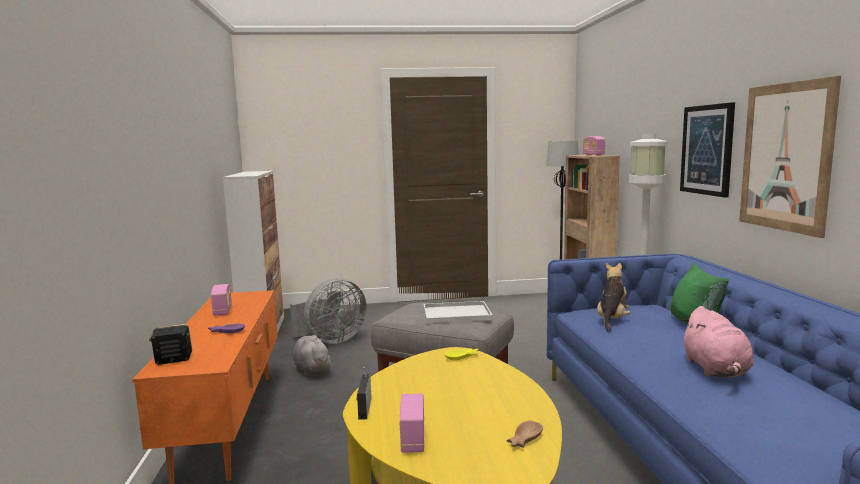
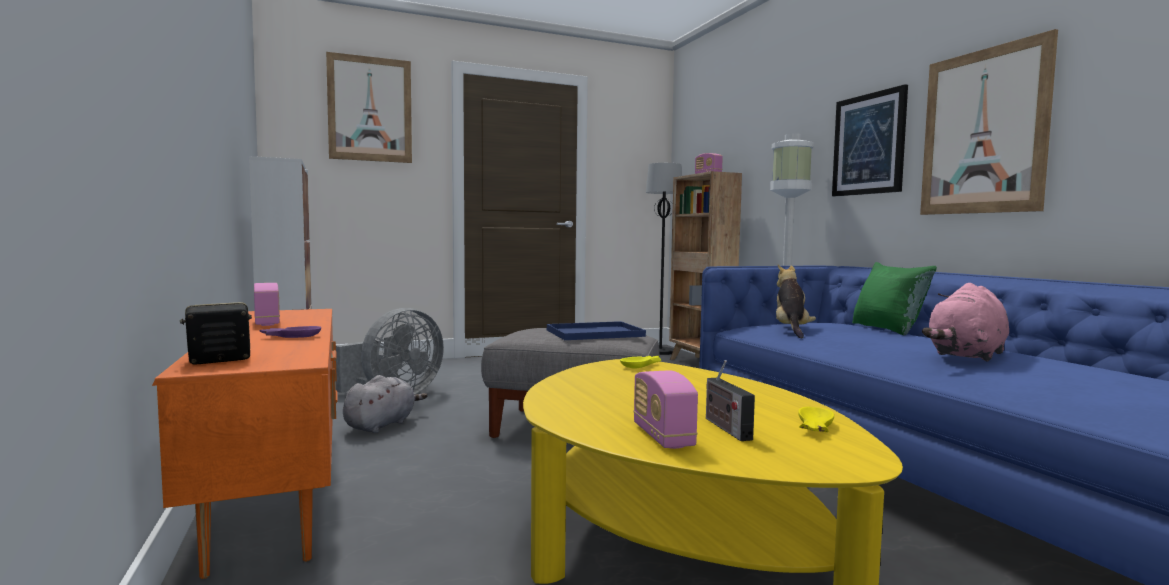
camera: 15 degrees left, 5 degrees down
(312, 370) = (382, 425): grey plush toy -> grey plush toy turned 75 degrees clockwise
(319, 114) = (370, 109): none -> picture
(364, 407) = (556, 411): radio -> radio (725, 428)
(455, 314) = (593, 333): white tray -> blue tray
(523, 439) = (813, 427): brown bowl -> yellow bowl
(716, 370) = (966, 355): pink plush toy -> pink plush toy turned 60 degrees clockwise

